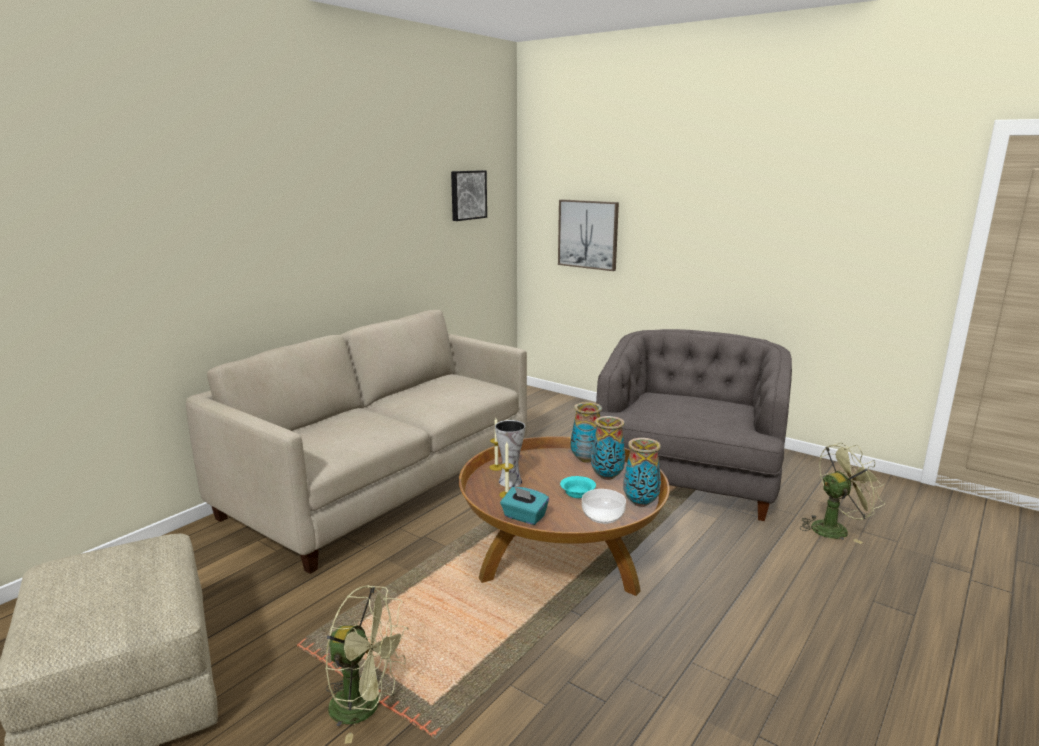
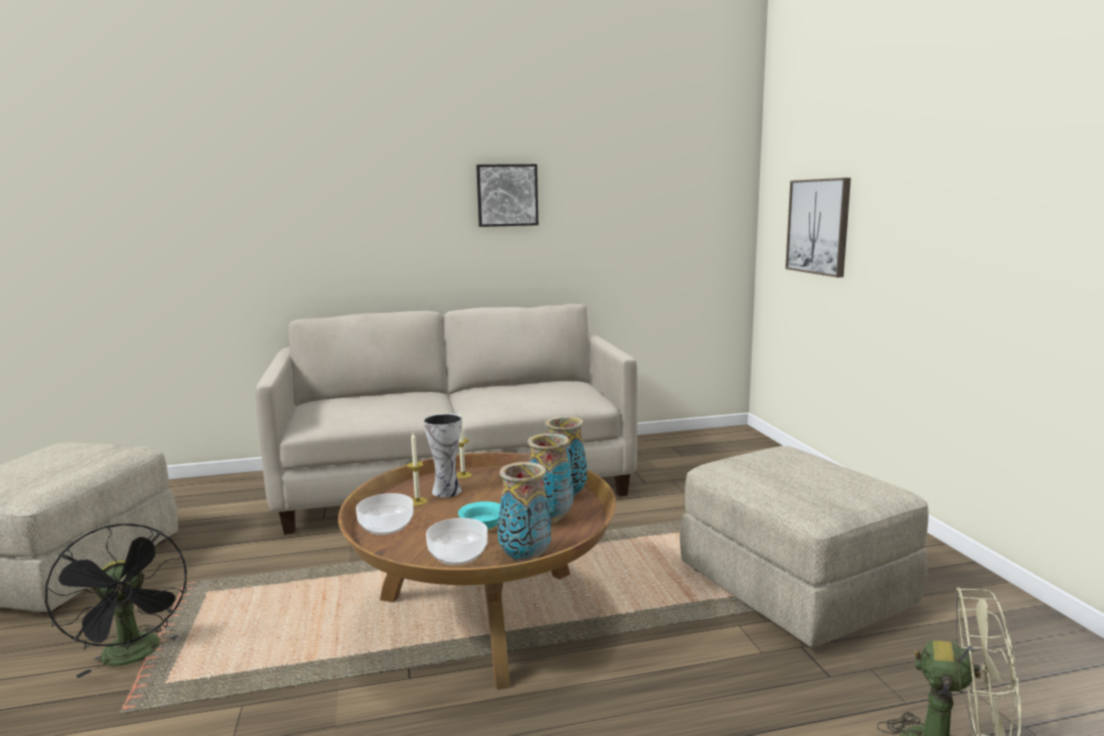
camera: 40 degrees right, 5 degrees down
(366, 707) = (134, 656): green fan -> black fan
(467, 195) = (667, 176): picture -> picture (507, 195)
(524, 517) = (386, 526): turquoise tissue box -> bowl
(685, 478) = (795, 587): grey armchair -> beige ottoman

